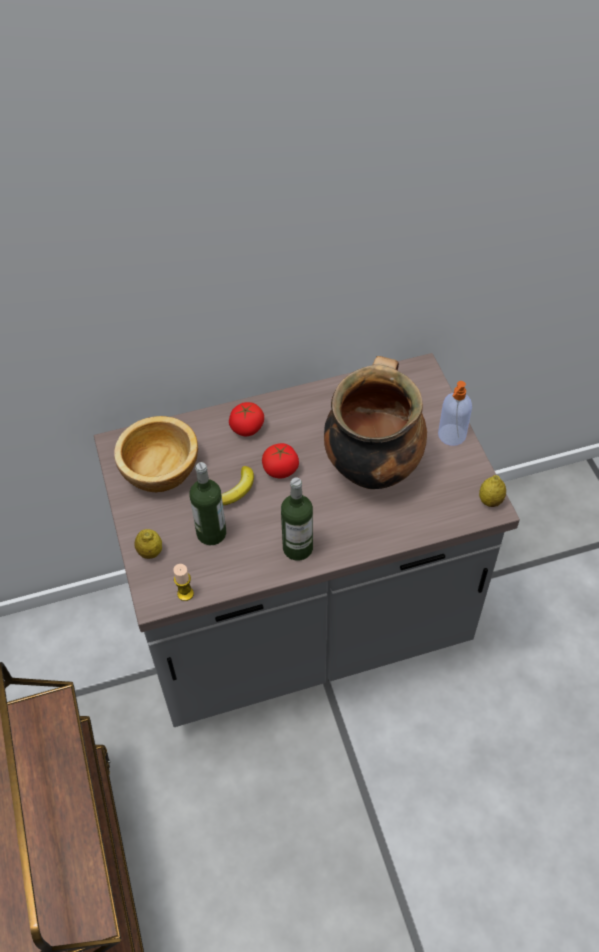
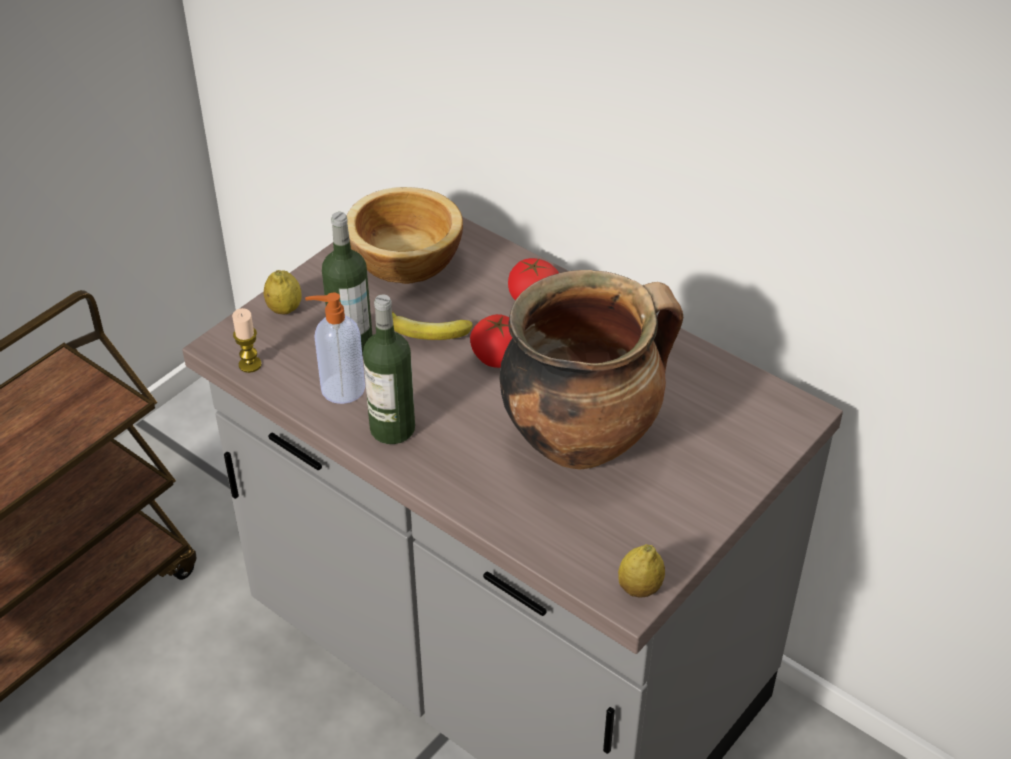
camera: 55 degrees right, 10 degrees down
(451, 436) = (713, 495): soap dispenser -> soap dispenser (341, 389)

